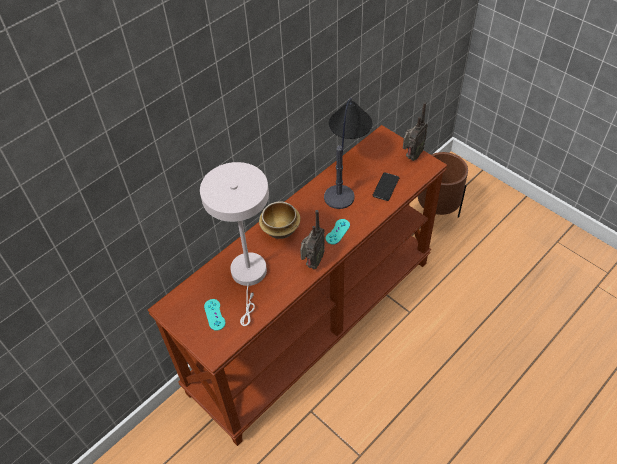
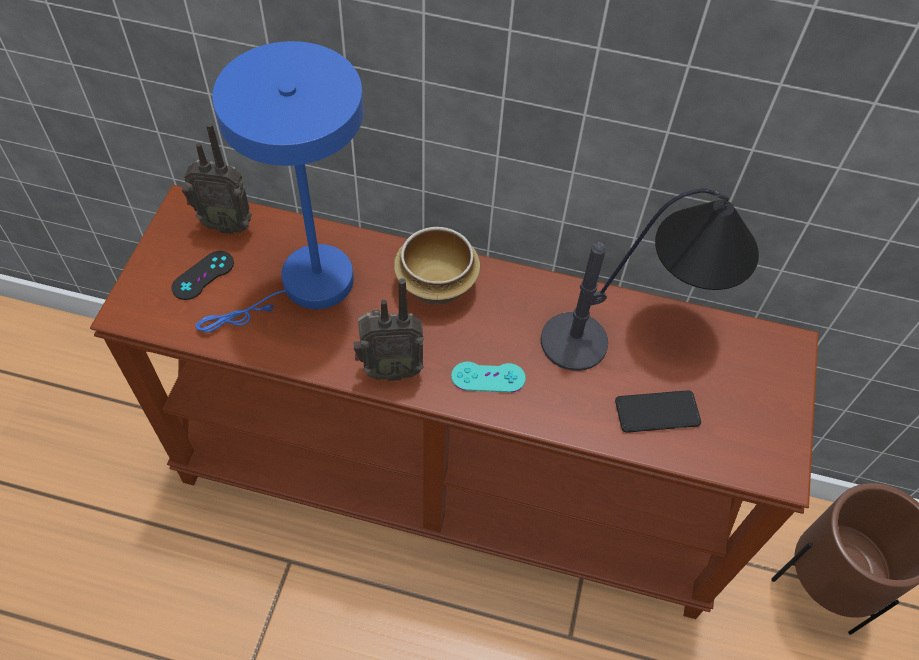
camera: 55 degrees right, 5 degrees up
(214, 314) = (203, 275): turquoise game controller -> black game controller
(249, 277) = (306, 287): white table lamp -> blue table lamp
(411, 156) = (776, 425): radio -> radio (226, 223)

